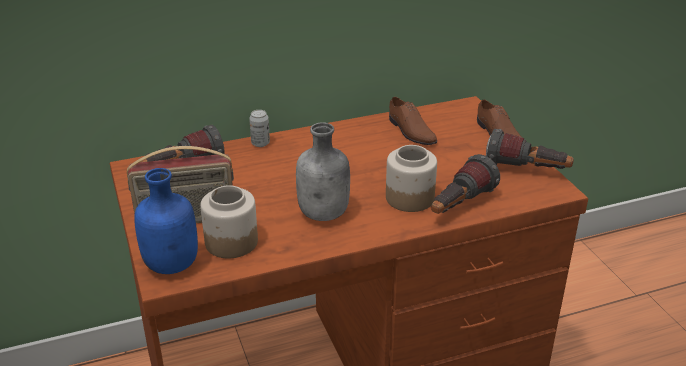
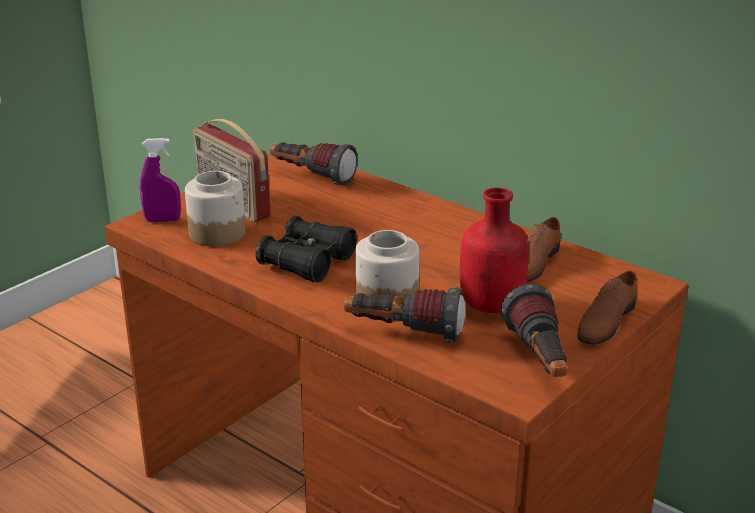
camera: 60 degrees right, 5 degrees down
(173, 264) = (163, 220): blue bottle -> purple spray bottle
(260, 143) = (399, 194): can -> none
(324, 214) = (307, 262): grey bottle -> black binoculars
(451, 163) = (492, 306): none -> red bottle

